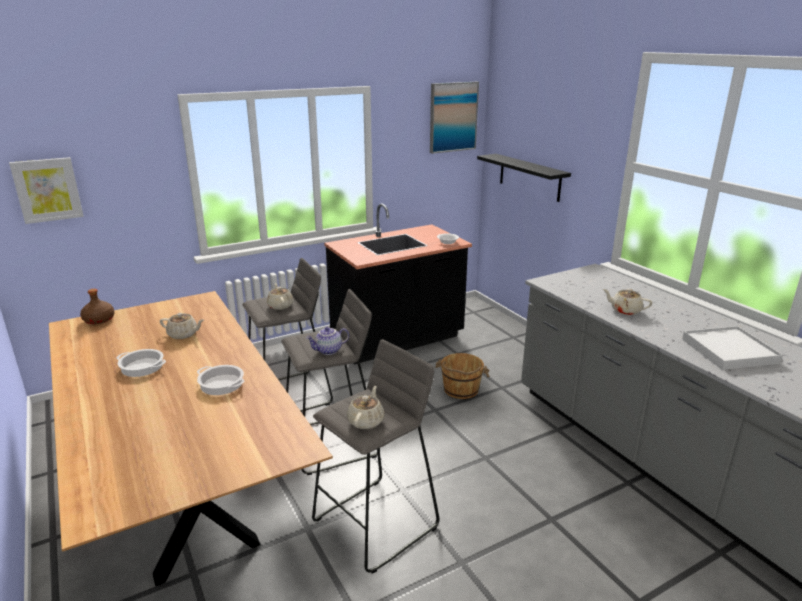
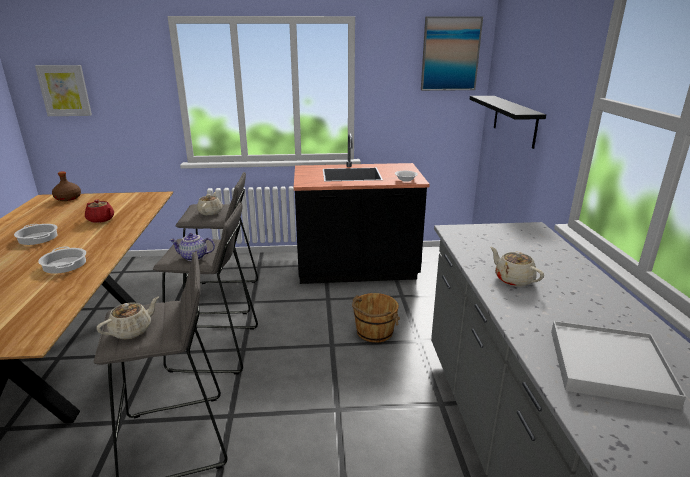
camera: 25 degrees right, 0 degrees up
(183, 335) = (101, 220): beige teapot -> red teapot

